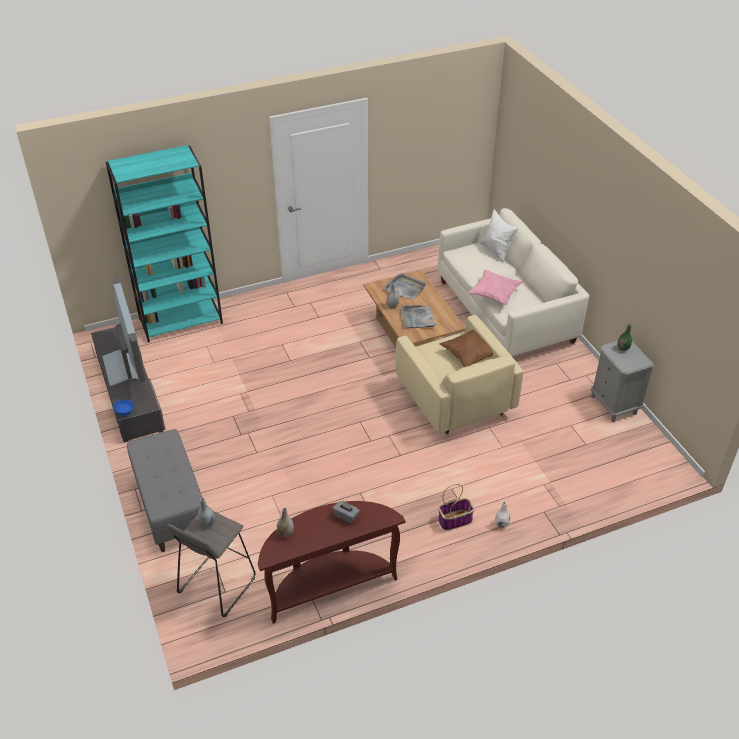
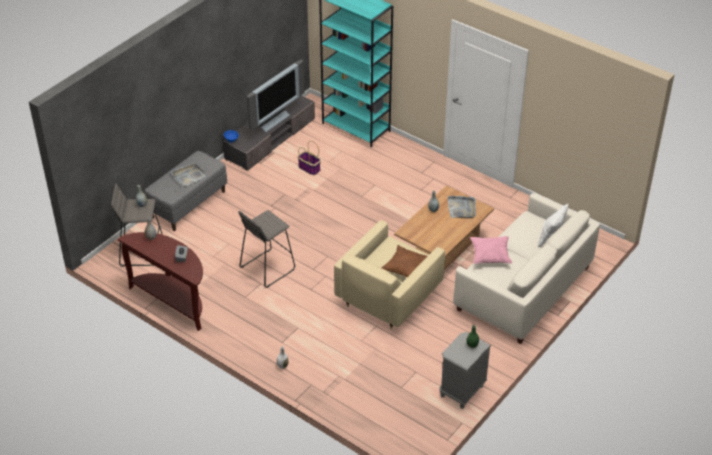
camera: 60 degrees right, 0 degrees up
(340, 477) = (267, 268): none -> grey stool
(417, 318) = (430, 228): grey tray -> grey tray (188, 176)
(455, 520) = (269, 340): basket -> basket (309, 168)

